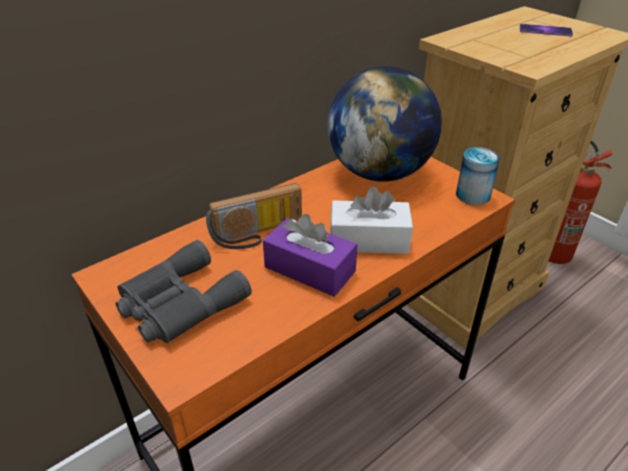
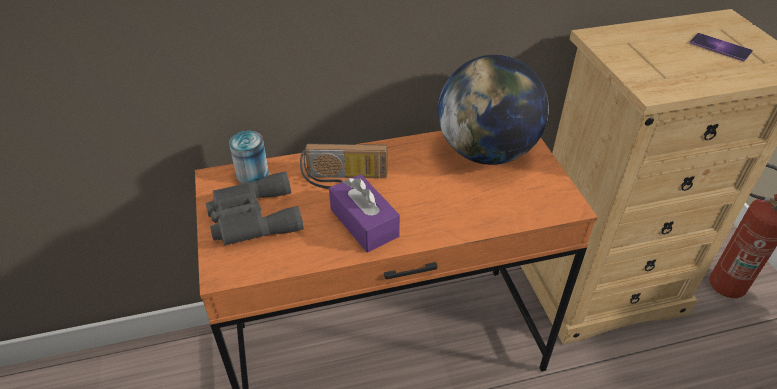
camera: 25 degrees right, 5 degrees up
(369, 240) = (430, 213): white tissue box -> none
(472, 195) = (558, 200): can -> can (252, 174)

